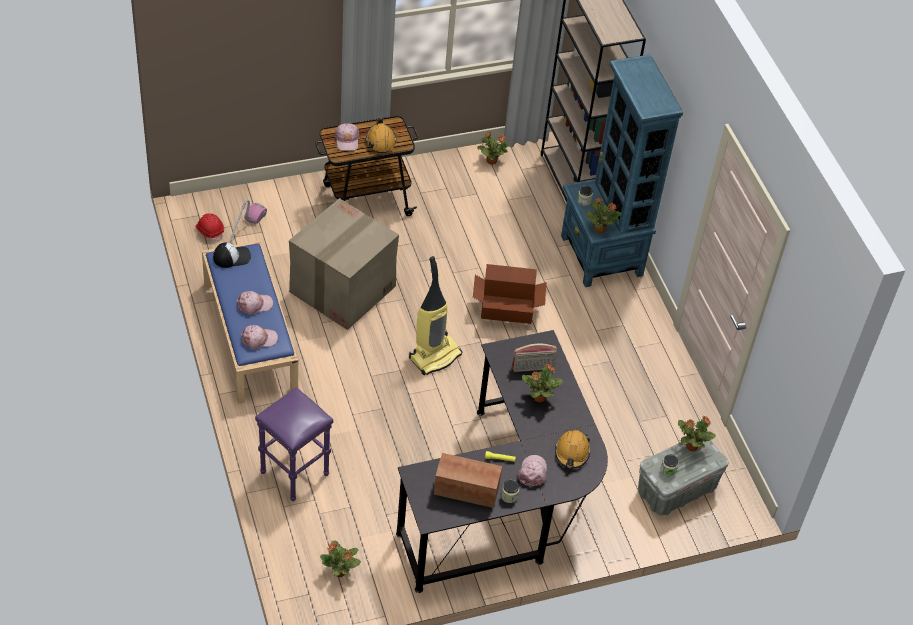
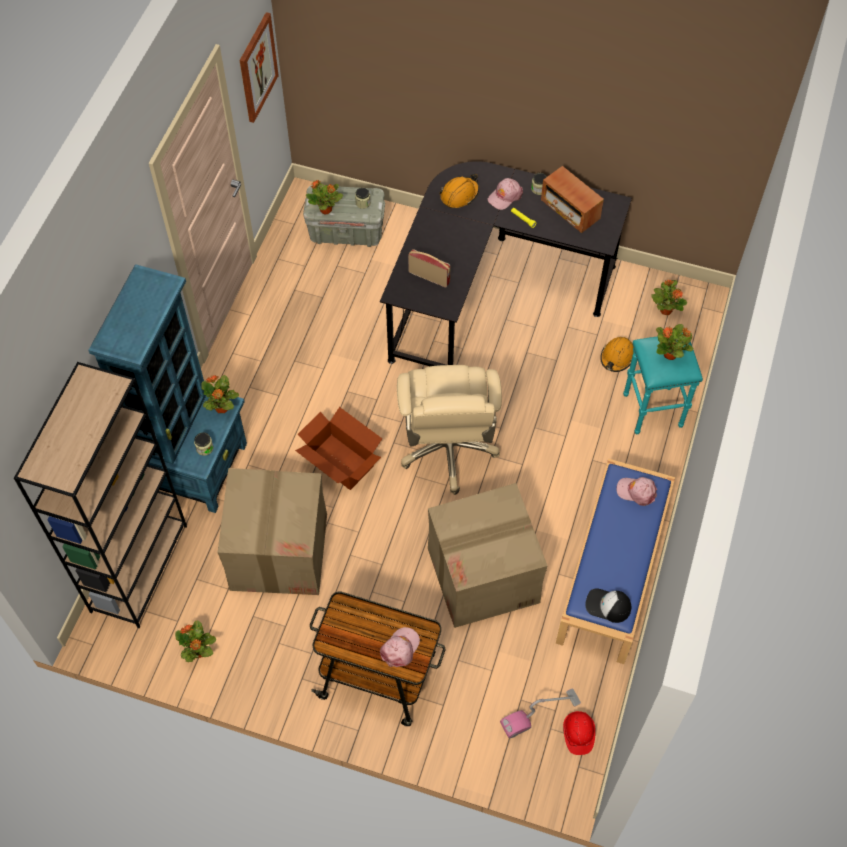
camera: 140 degrees left, 10 degrees up
(254, 305) = (618, 533): pink cap -> none
(293, 473) = (654, 410): purple stool -> turquoise stool
(380, 140) = (364, 624): orange hard hat -> orange hard hat (617, 357)
(435, 355) = (447, 452): vacuum cleaner -> beige office chair
(496, 235) = (279, 551): none -> cardboard box
(539, 397) = (447, 250): potted plant -> potted plant (670, 354)
(796, 346) = (257, 67): none -> picture

